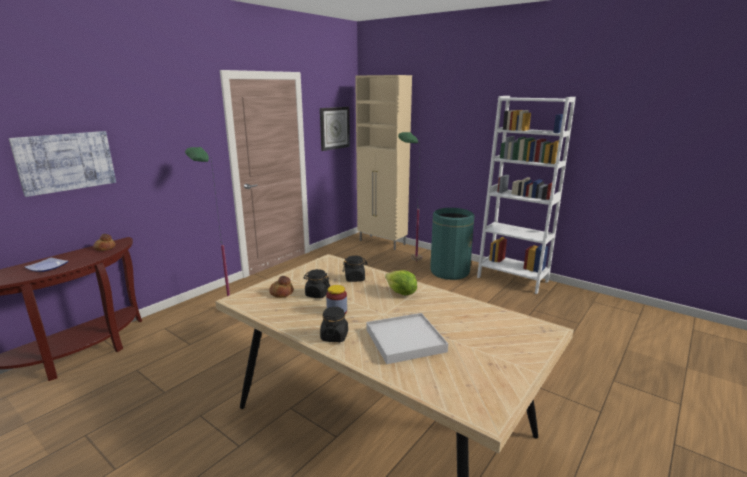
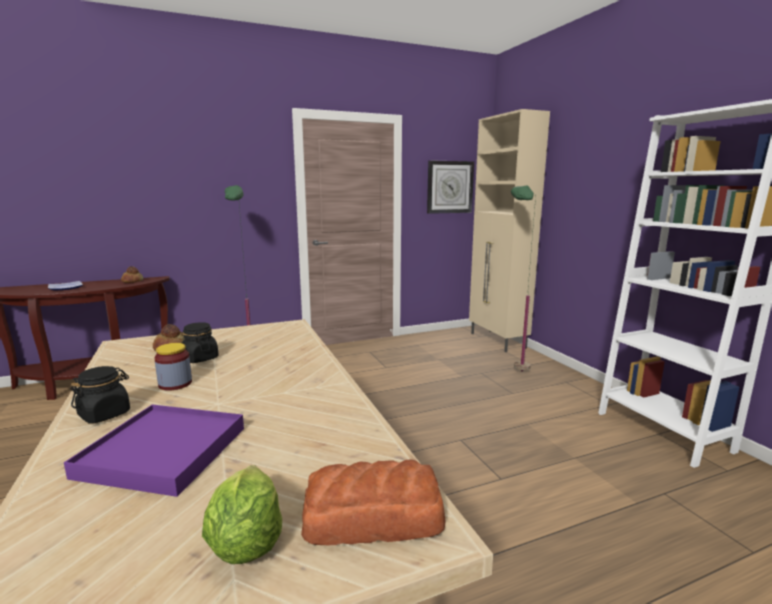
camera: 30 degrees right, 5 degrees down
(66, 162) = (111, 191): picture -> none
(355, 278) = (276, 351): black jar -> none
(401, 293) = (294, 383): lettuce -> lettuce (246, 541)
(405, 340) = (164, 452): white tray -> purple tray
(449, 272) = (559, 395): green trash can -> none
(527, 333) = (375, 519): none -> bread

